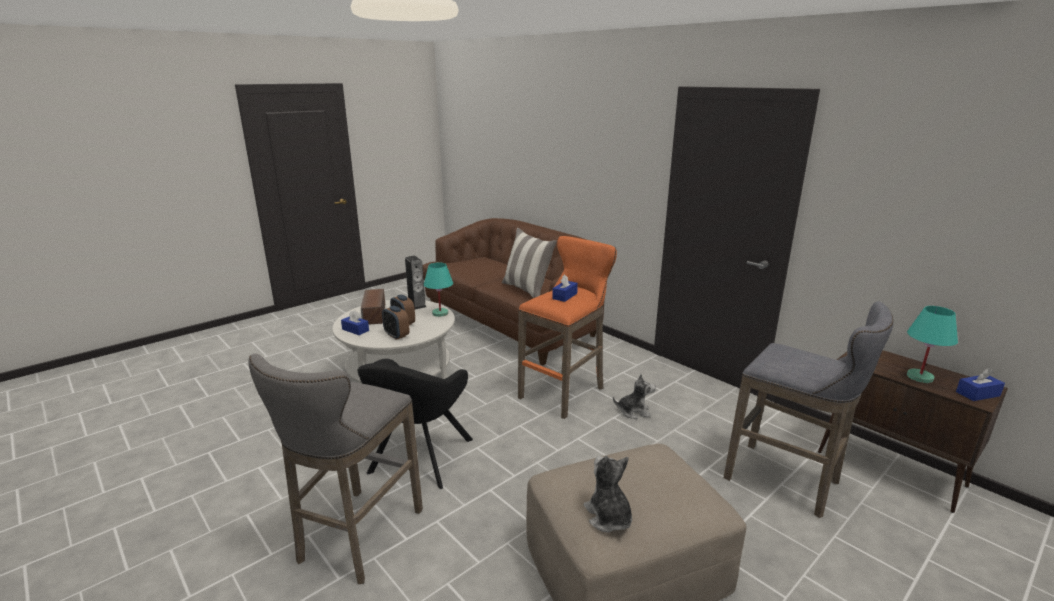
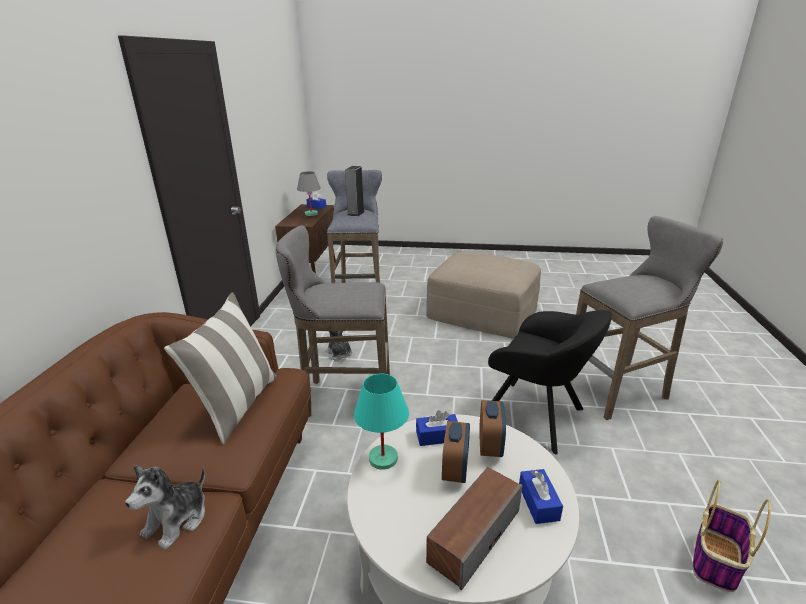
camera: 130 degrees left, 5 degrees up
(256, 439) = (716, 561): none -> basket
(417, 305) = (382, 512): speaker -> speaker (356, 213)
(419, 459) = (537, 417): black armchair -> black armchair turned 60 degrees clockwise
(564, 296) = (346, 288): blue tissue box -> blue tissue box (437, 436)
(565, 391) = (344, 398): orange stool -> grey stool
(608, 517) = (514, 261): plush toy -> plush toy (177, 520)
(920, 377) = (311, 214): turquoise table lamp -> grey table lamp

